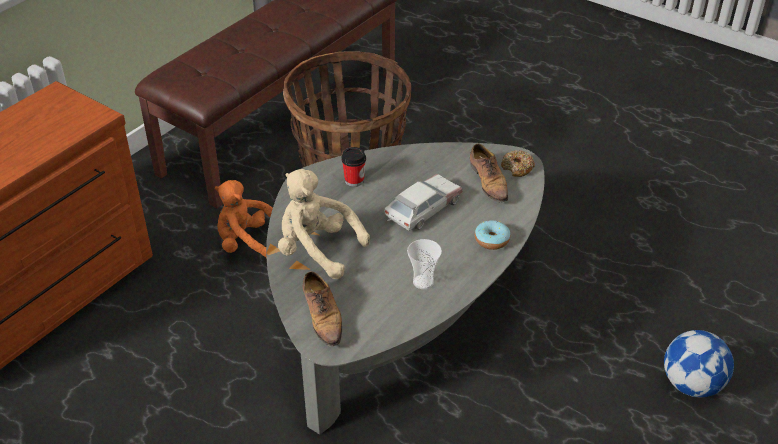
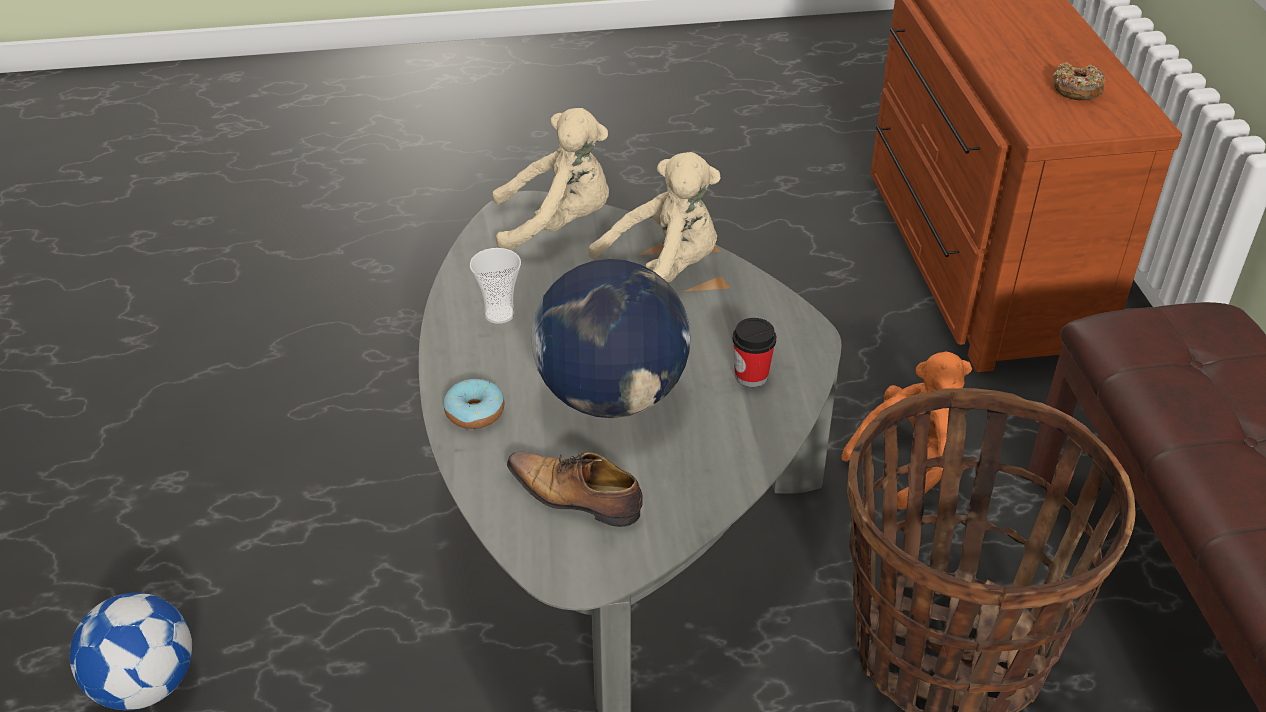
camera: 135 degrees right, 0 degrees up
(323, 317) = (558, 224): shoe -> beige plush toy
(423, 209) = (612, 396): toy car -> globe
(517, 168) = (562, 554): donut -> donut (1076, 89)

